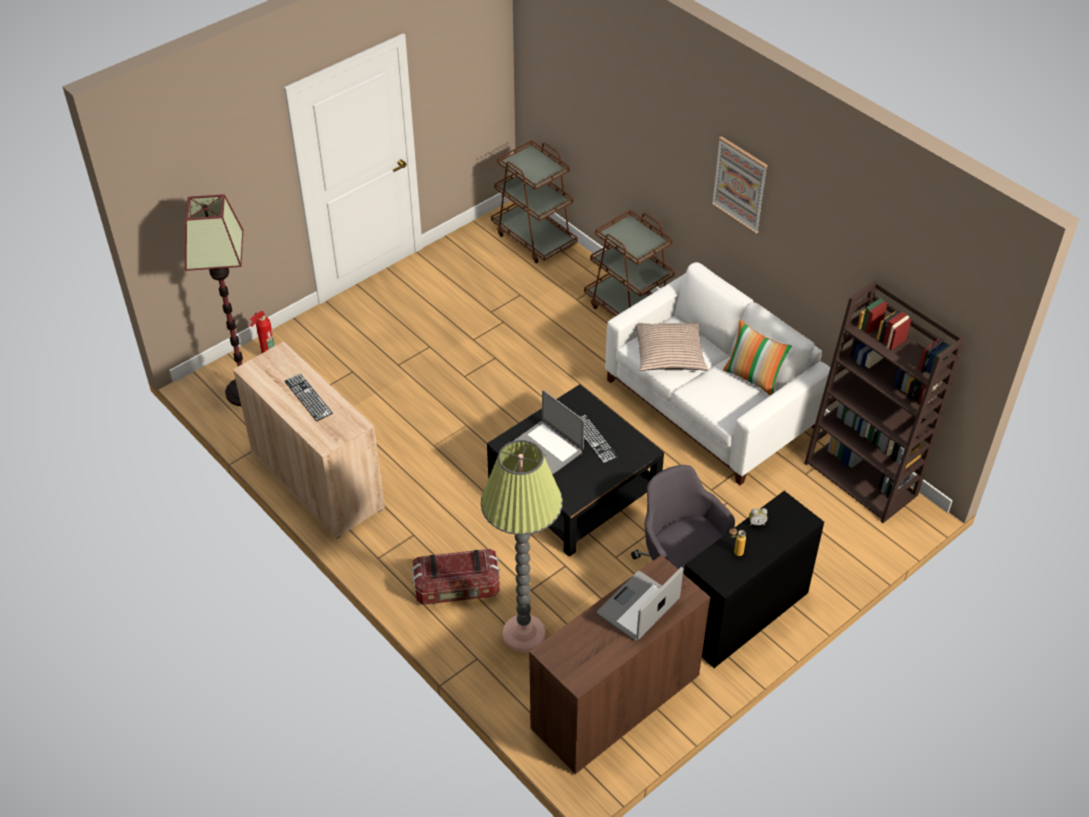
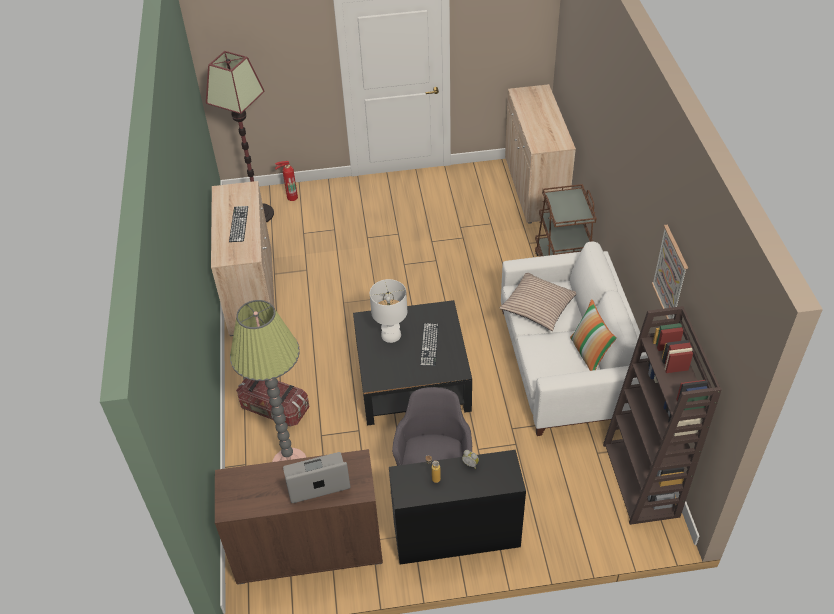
camera: 35 degrees right, 0 degrees up
(534, 238) = (534, 187): brown cart -> beige cabinet
(548, 447) = (391, 335): laptop -> white table lamp
(740, 184) = (634, 184): picture -> picture (670, 275)

